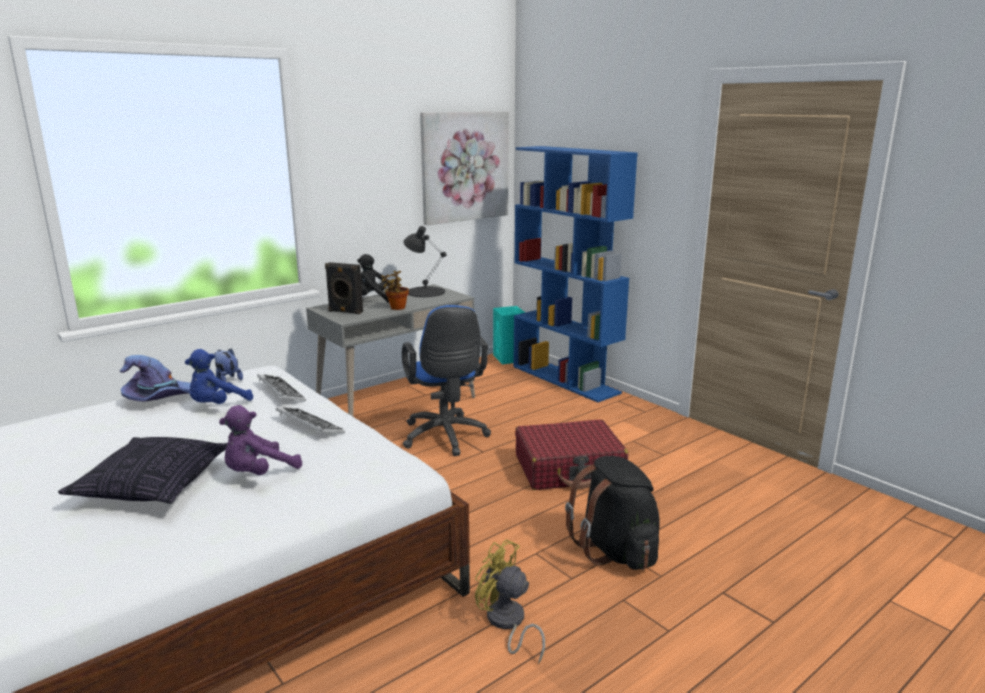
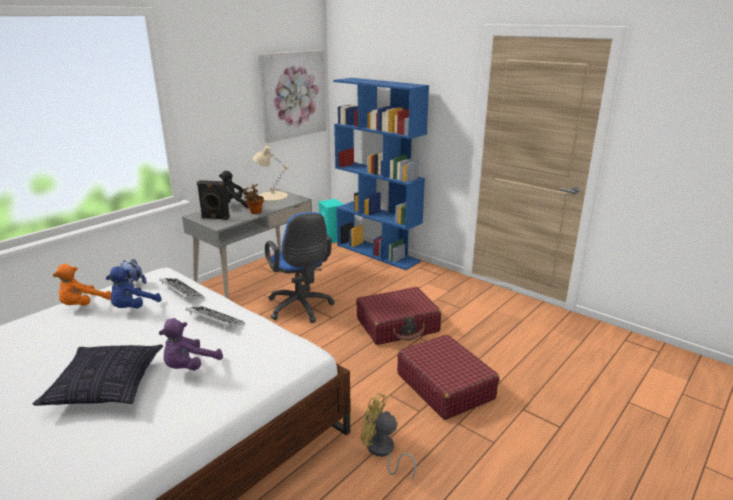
camera: 10 degrees left, 5 degrees up
(161, 398) = (83, 305): purple hat -> orange plush toy
(425, 292) = (272, 196): black table lamp -> beige table lamp
(615, 550) = (445, 386): black backpack -> red suitcase

